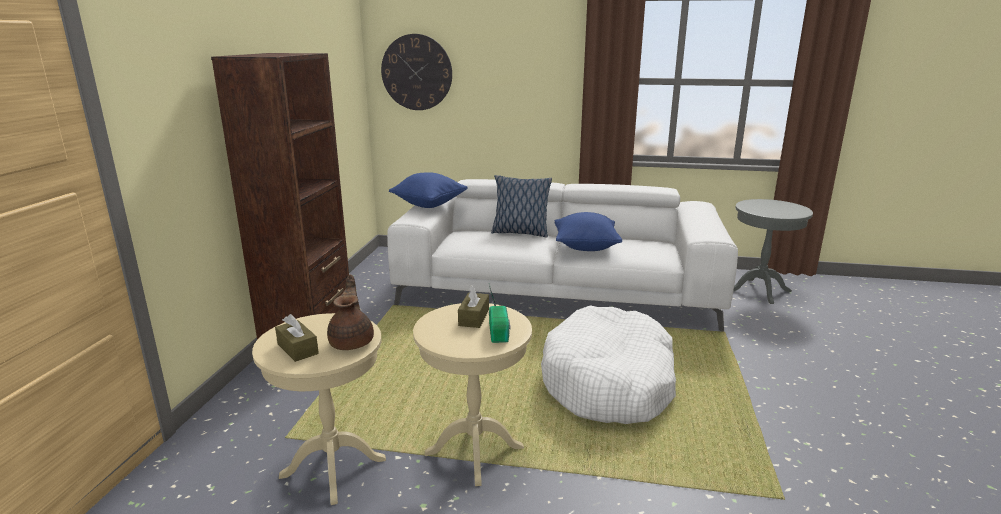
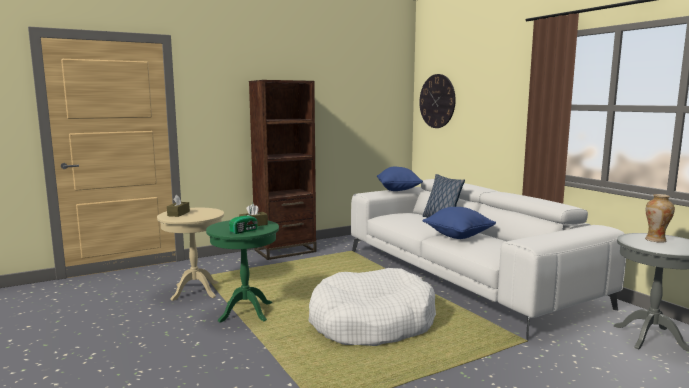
camera: 50 degrees right, 10 degrees down
(352, 342) = (196, 217): brown teapot -> none
(474, 451) = (246, 312): beige side table -> green side table
(765, 206) = (655, 240): none -> vase

